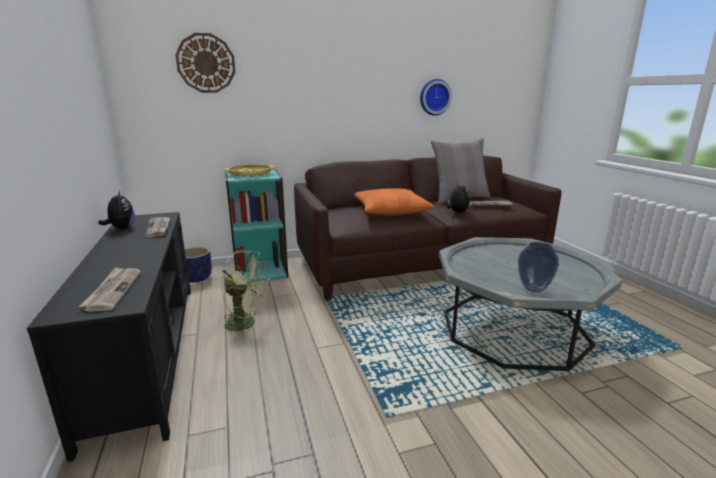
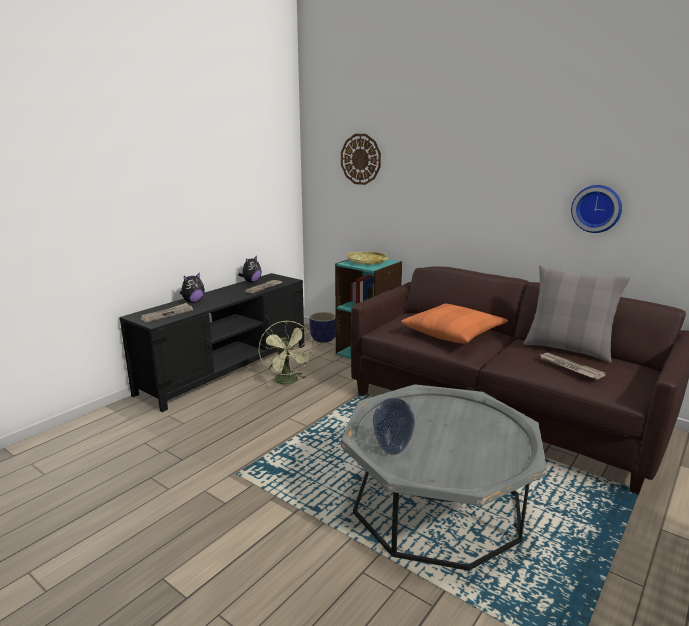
camera: 55 degrees right, 0 degrees up
(457, 212) = (515, 360): plush toy -> plush toy (193, 301)

